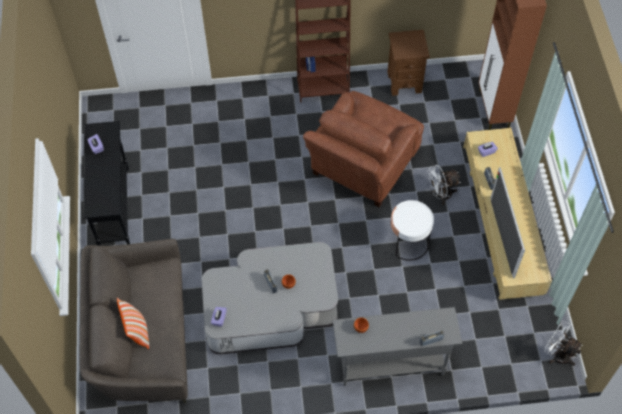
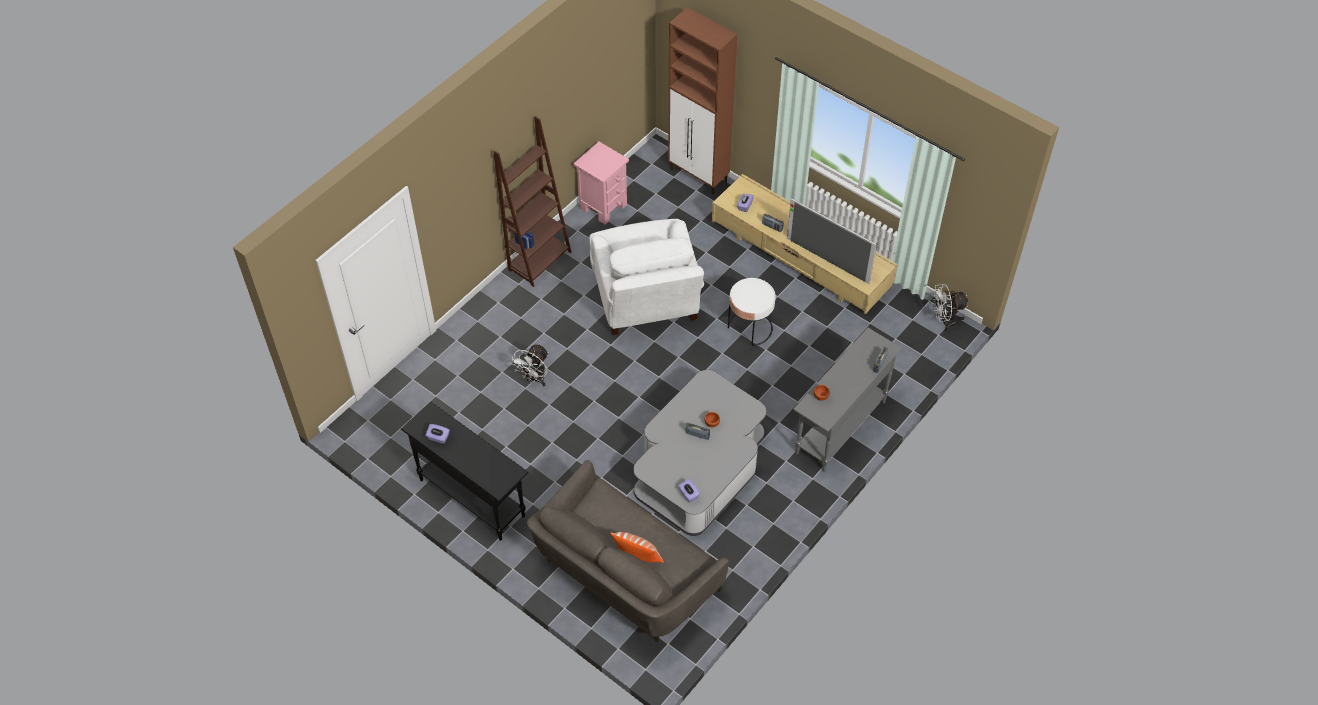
camera: 45 degrees left, 5 degrees down
(361, 167) = (646, 299): brown armchair -> white armchair
(405, 83) = (604, 206): brown nightstand -> pink nightstand
(440, 195) = (733, 273): white fan -> white fan (534, 379)

